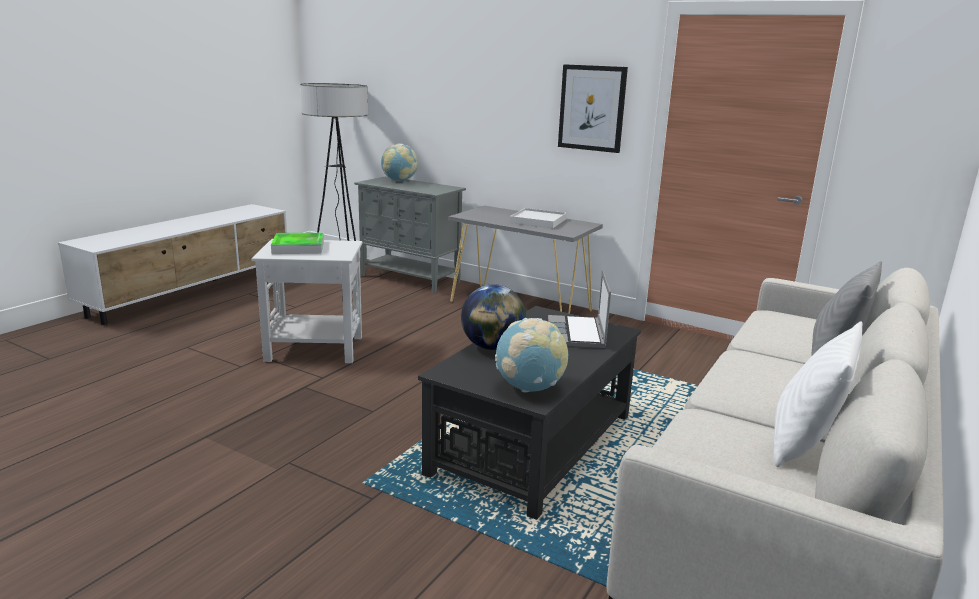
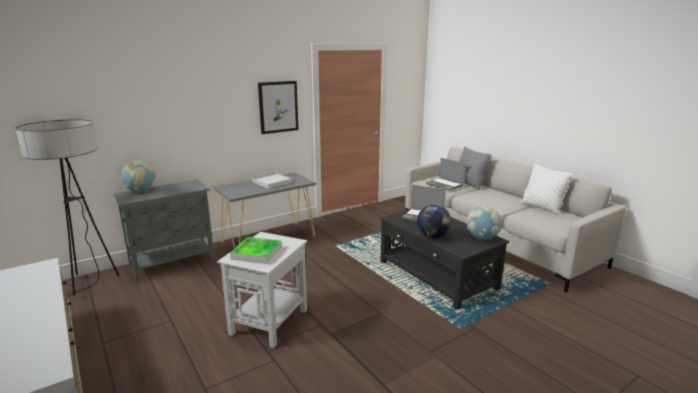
camera: 65 degrees left, 0 degrees up
(778, 331) = (445, 185): none -> laptop

